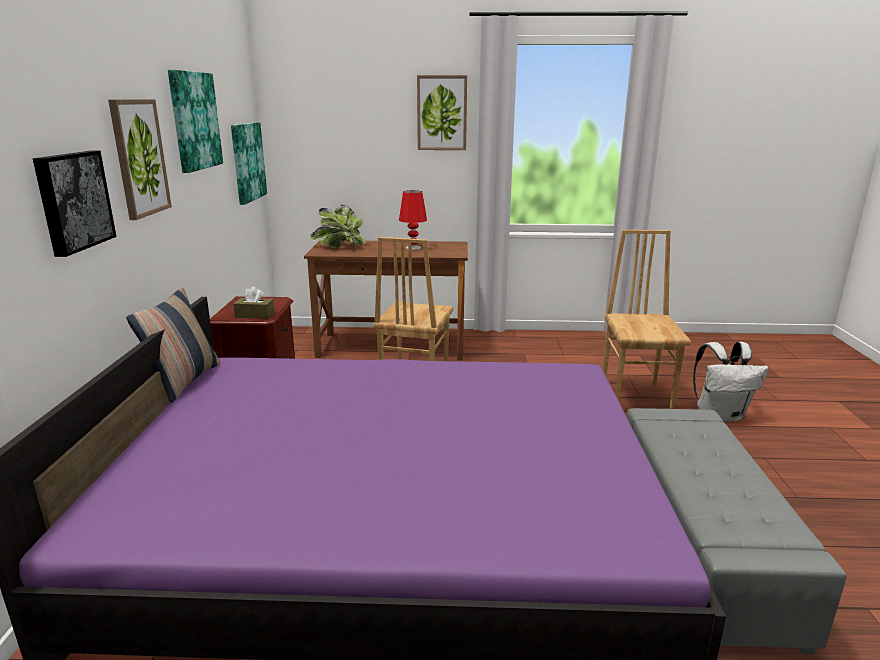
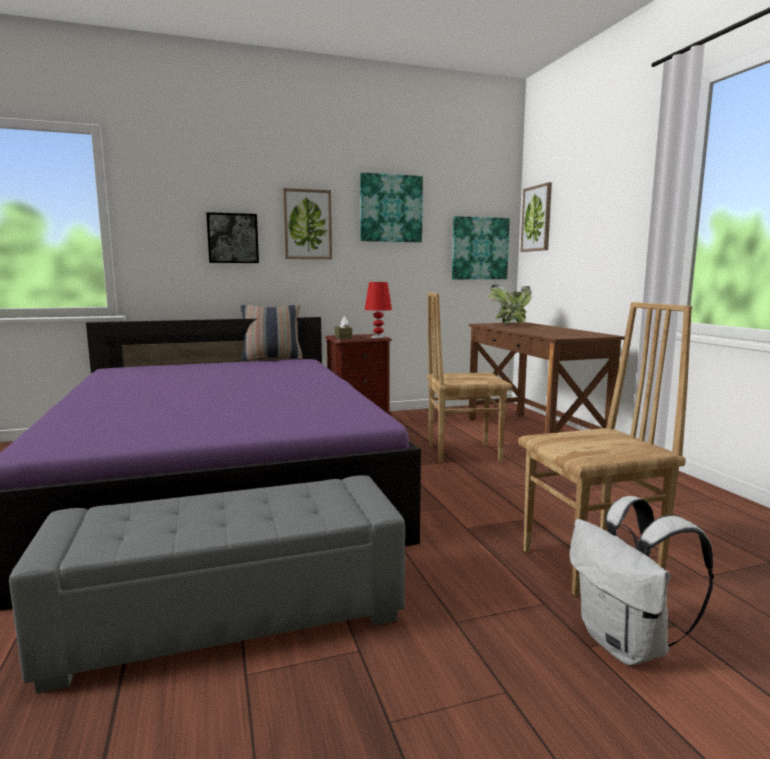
camera: 70 degrees right, 10 degrees down
(413, 248) = (552, 331): red table lamp -> red table lamp (378, 337)
(442, 113) = (634, 187): picture -> picture (537, 218)

